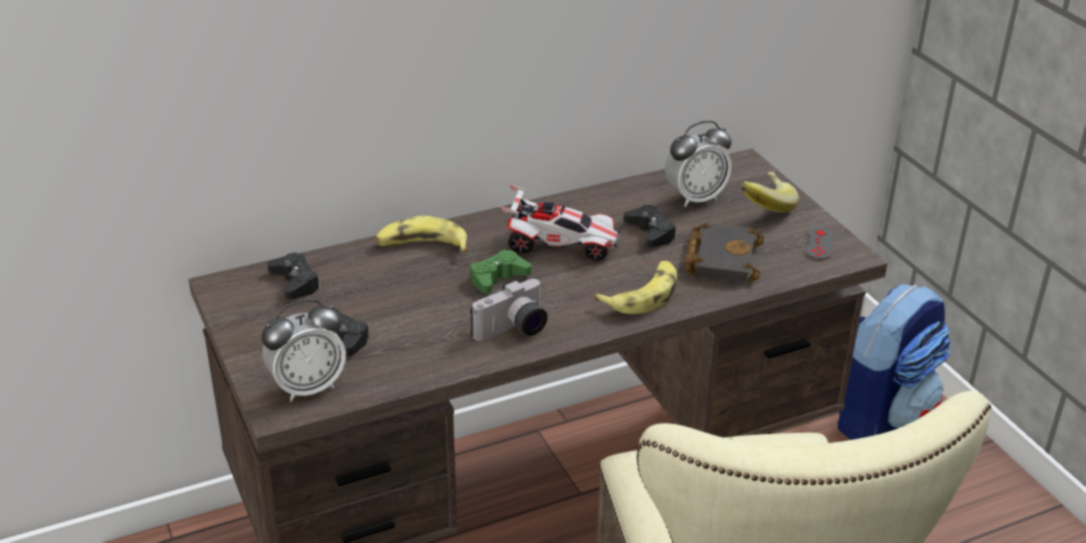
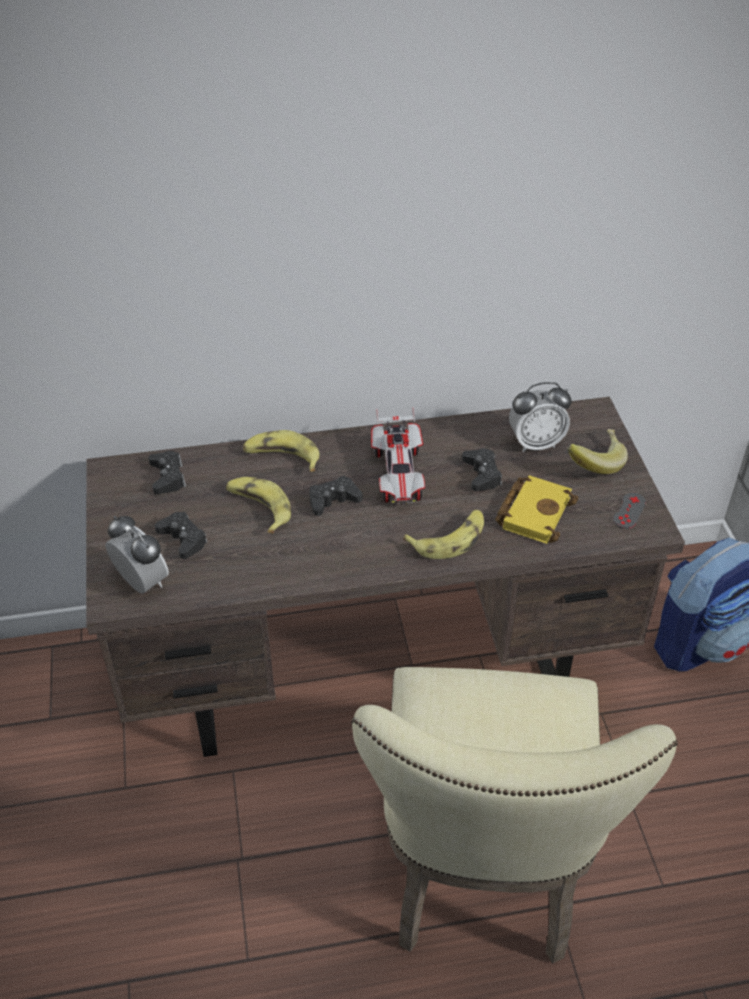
camera: 15 degrees right, 10 degrees up
(308, 387) = (142, 583): alarm clock -> alarm clock turned 120 degrees counterclockwise
(416, 297) = (259, 508): none -> banana
(497, 278) = (333, 500): green game controller -> black game controller
(513, 330) = (327, 556): camera -> none
(560, 245) = (399, 474): toy car -> toy car turned 60 degrees clockwise
(721, 258) = (533, 512): black book -> yellow book

